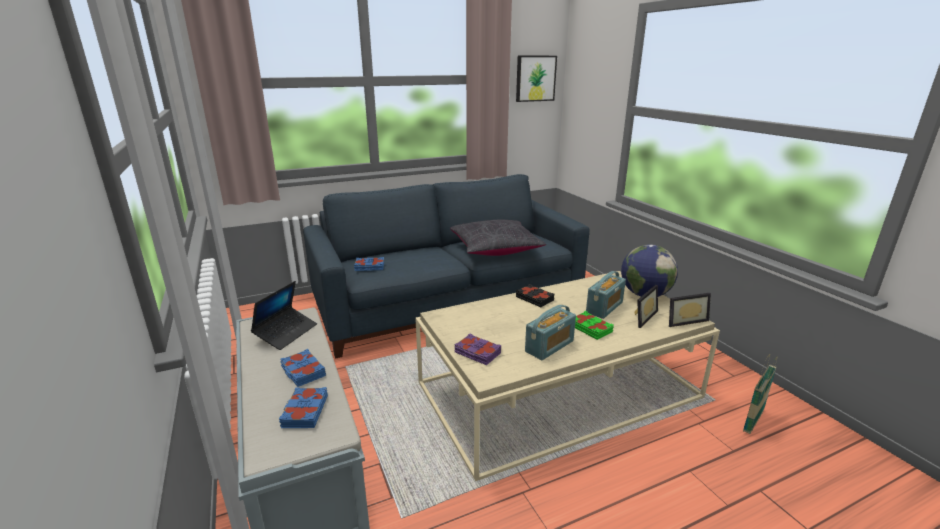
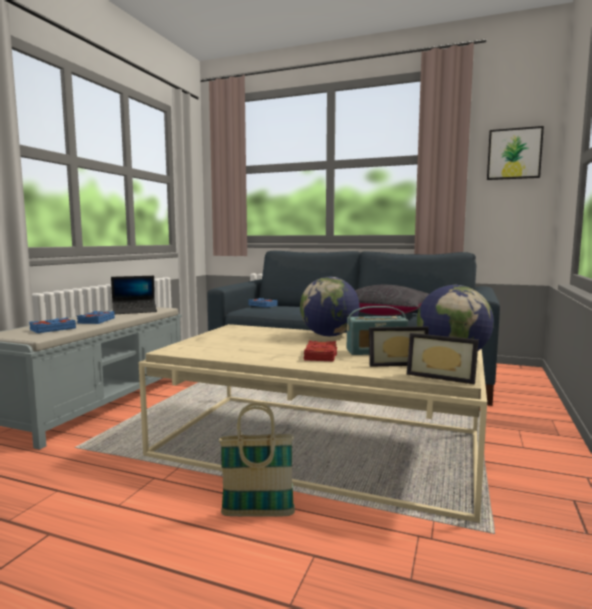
camera: 45 degrees right, 15 degrees down
(477, 353) = (199, 342): purple book -> none
(535, 298) = (329, 335): black book -> globe
(549, 346) = (255, 353): radio -> none
(591, 328) = (321, 355): green book -> red book
(753, 421) = (510, 579): basket -> basket (258, 514)

